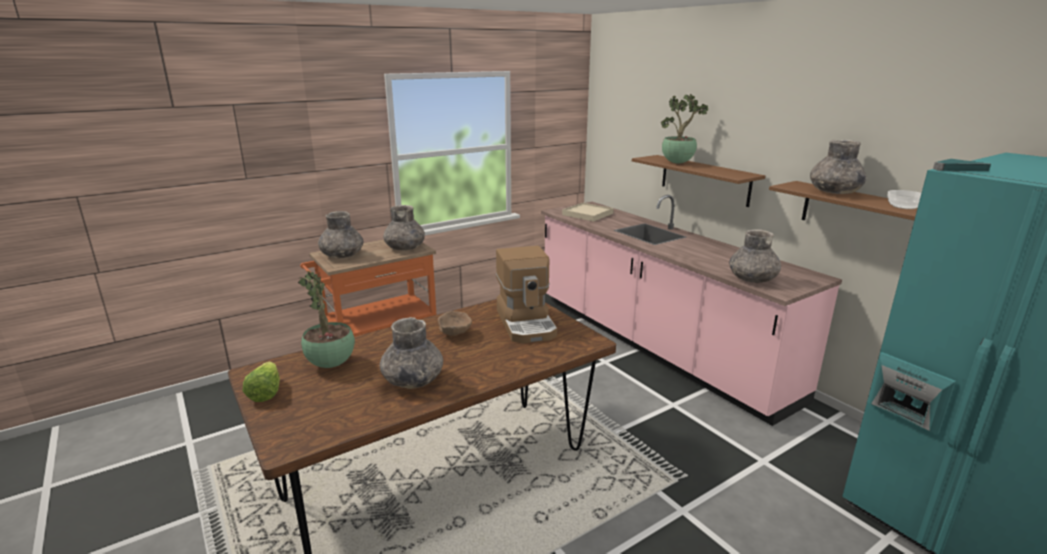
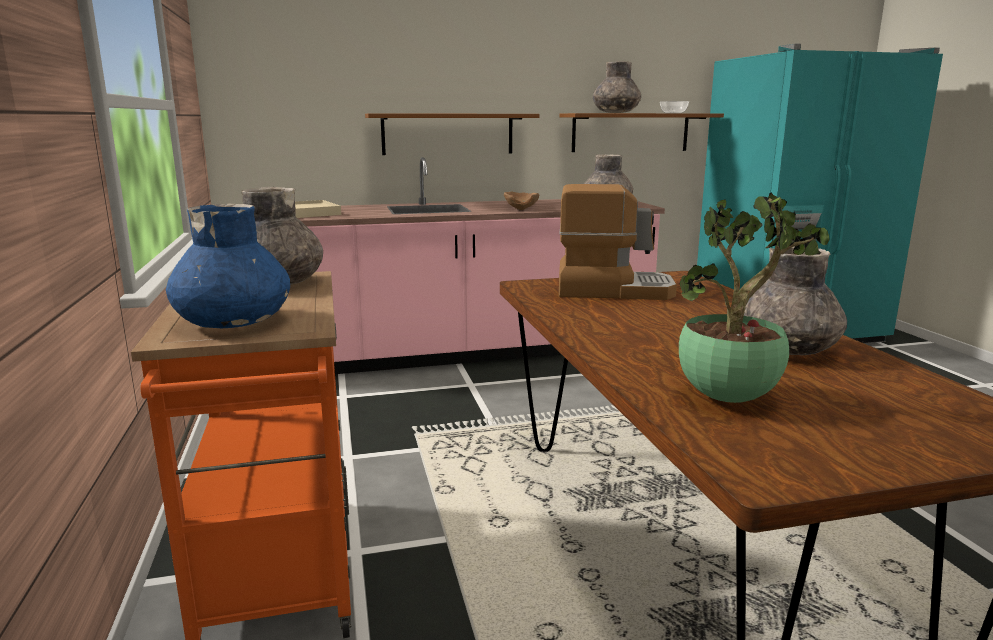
camera: 70 degrees left, 5 degrees down
(265, 393) = (857, 456): lettuce -> none
(342, 256) = (234, 323): grey vase -> blue vase
(455, 334) = (632, 320): brown bowl -> brown bowl (522, 209)
(678, 163) = (429, 113): potted plant -> none

